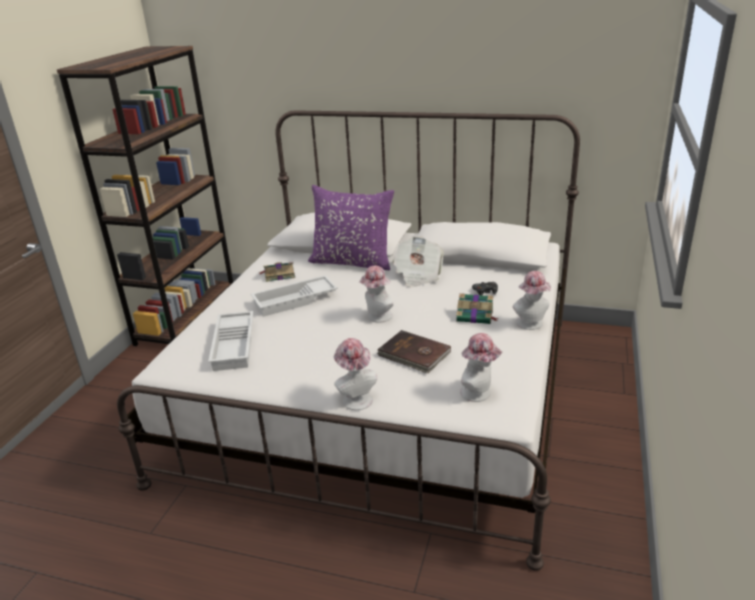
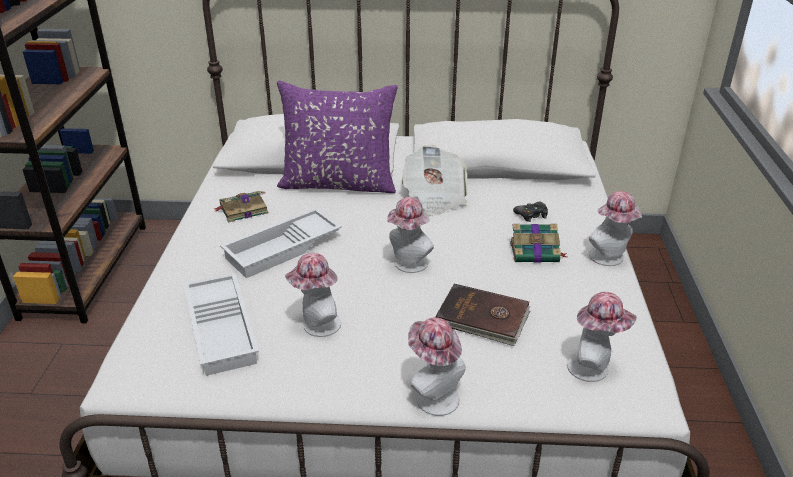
camera: 15 degrees left, 5 degrees up
(296, 349) = (317, 326): none -> hat

